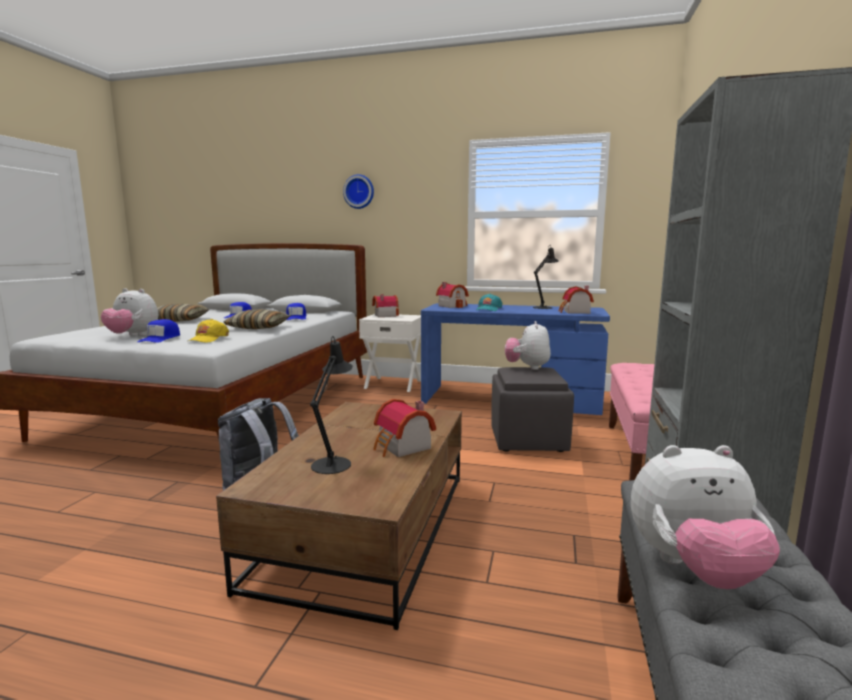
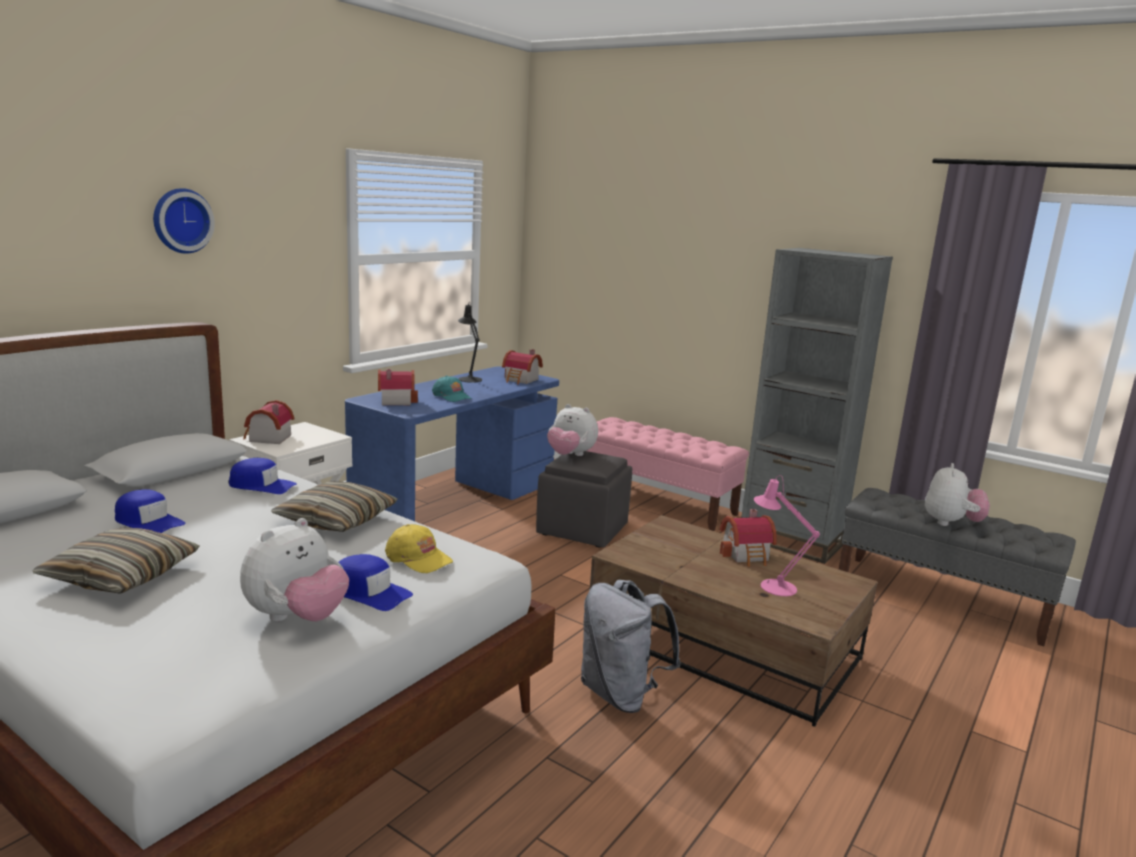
camera: 70 degrees left, 5 degrees up
(333, 462) = (773, 586): black table lamp -> pink table lamp

